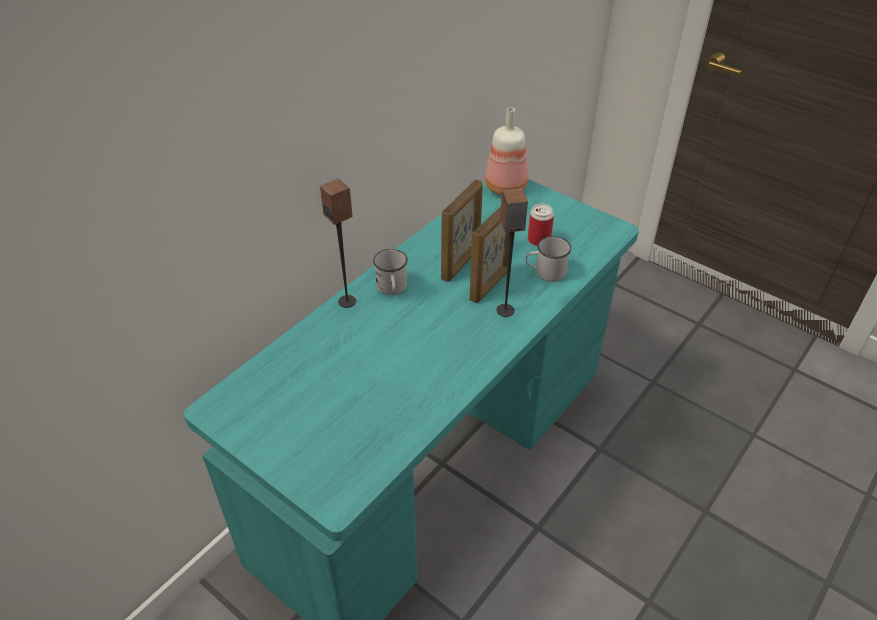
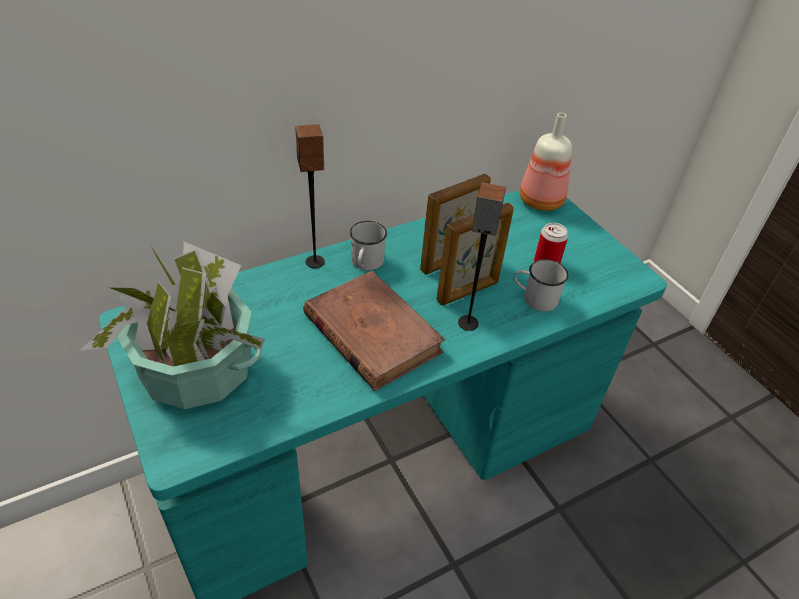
camera: 20 degrees right, 0 degrees up
(307, 427) = (198, 370): none -> potted plant
(433, 345) = (371, 333): none -> brown book

